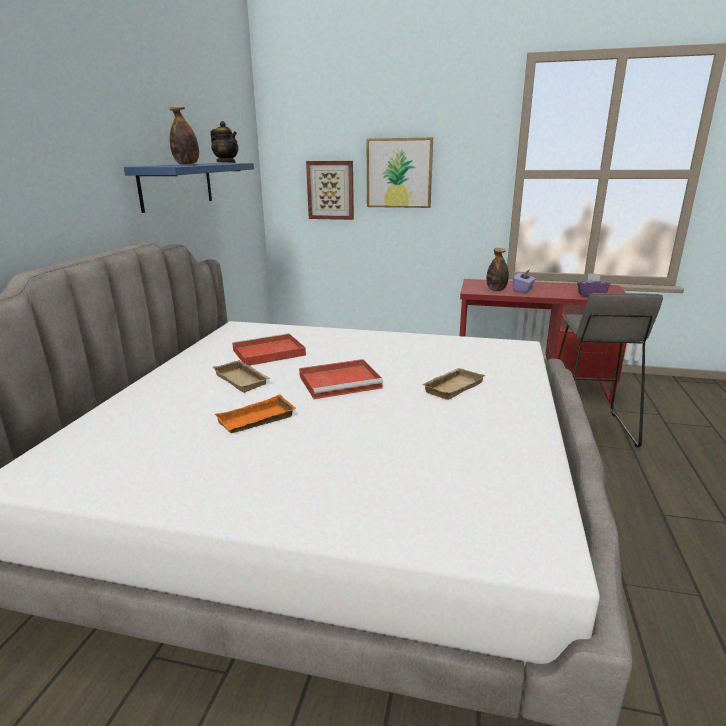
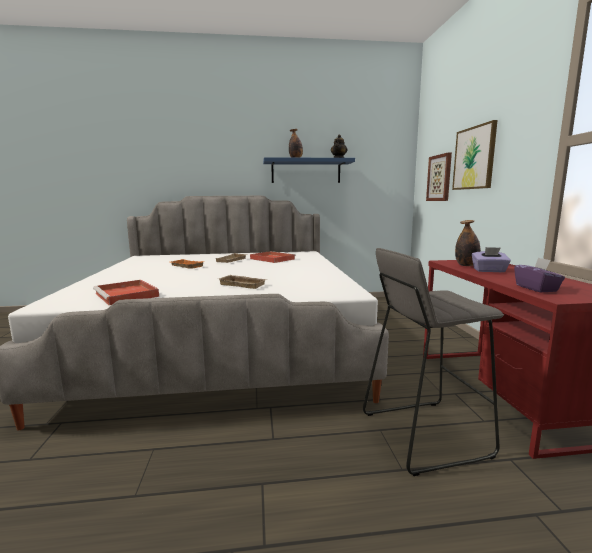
camera: 70 degrees right, 10 degrees down
(341, 382) = (238, 270): red tray -> red tray (127, 295)

